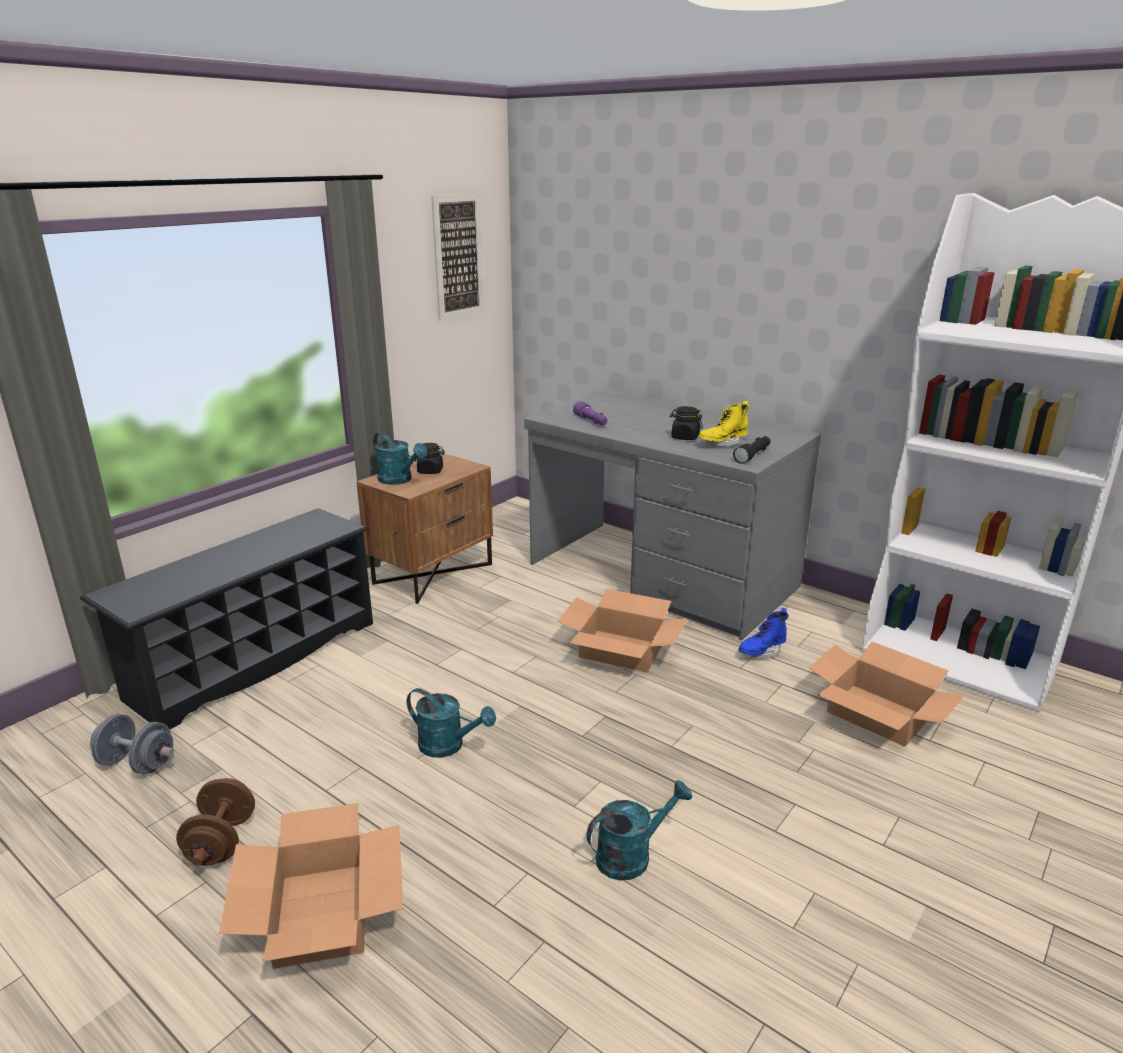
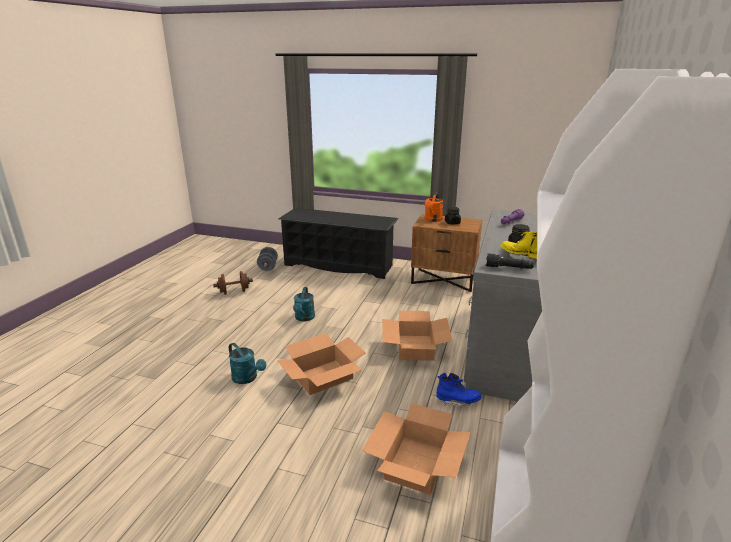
camera: 70 degrees right, 0 degrees up
(322, 914) = (204, 318): cardboard box -> cardboard box (323, 377)
(399, 480) = (432, 220): turquoise watering can -> orange watering can
(458, 256) = (543, 108): picture -> none
(761, 652) = (457, 401): blue boot -> blue boot turned 150 degrees clockwise

